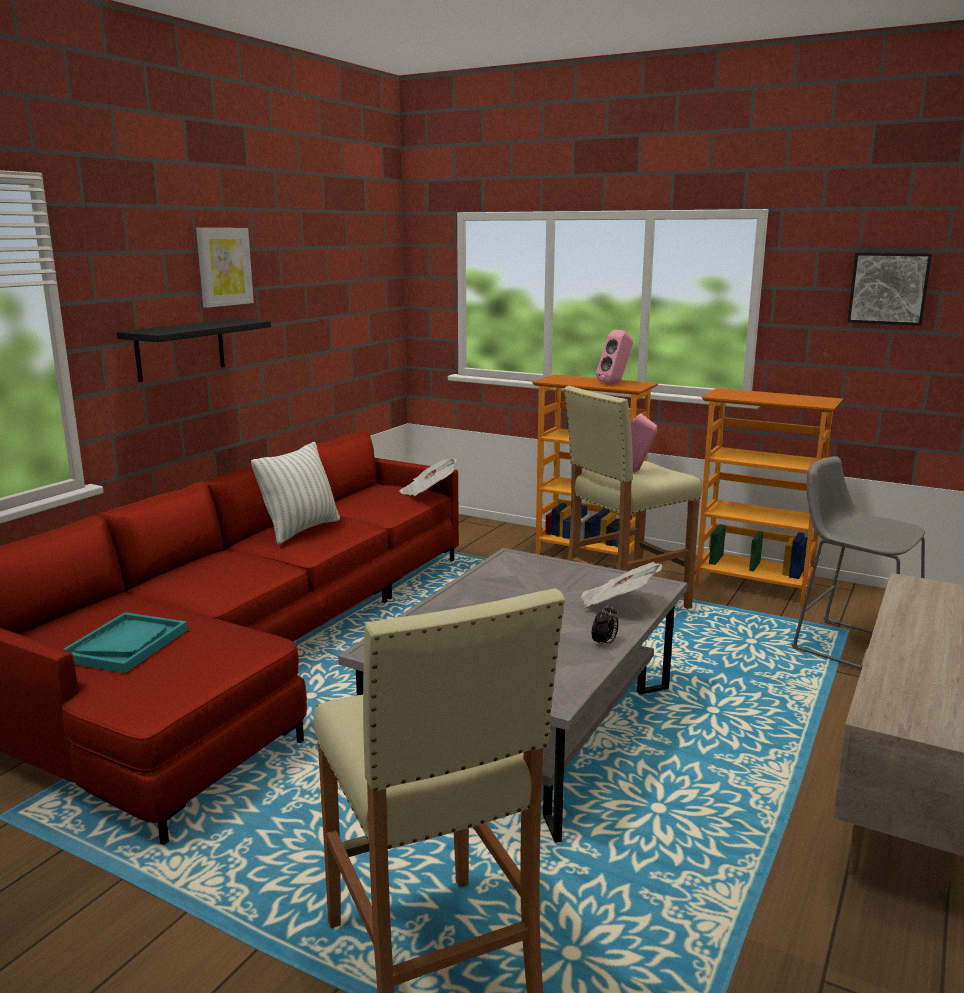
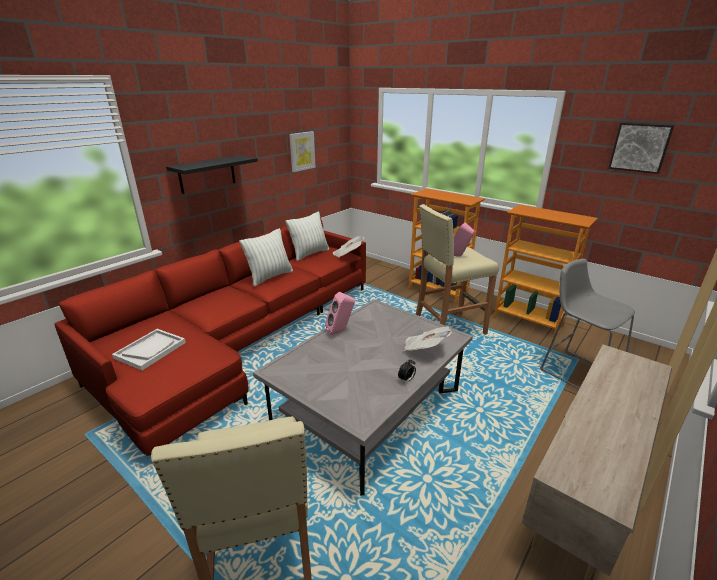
camera: 10 degrees right, 10 degrees up
(125, 645) = (150, 350): turquoise tray -> white tray
(224, 266) = (233, 125): picture -> picture (302, 151)
(357, 495) = (309, 254): none -> pillow
(615, 383) = (458, 197): pink speaker -> pink speaker (340, 331)

